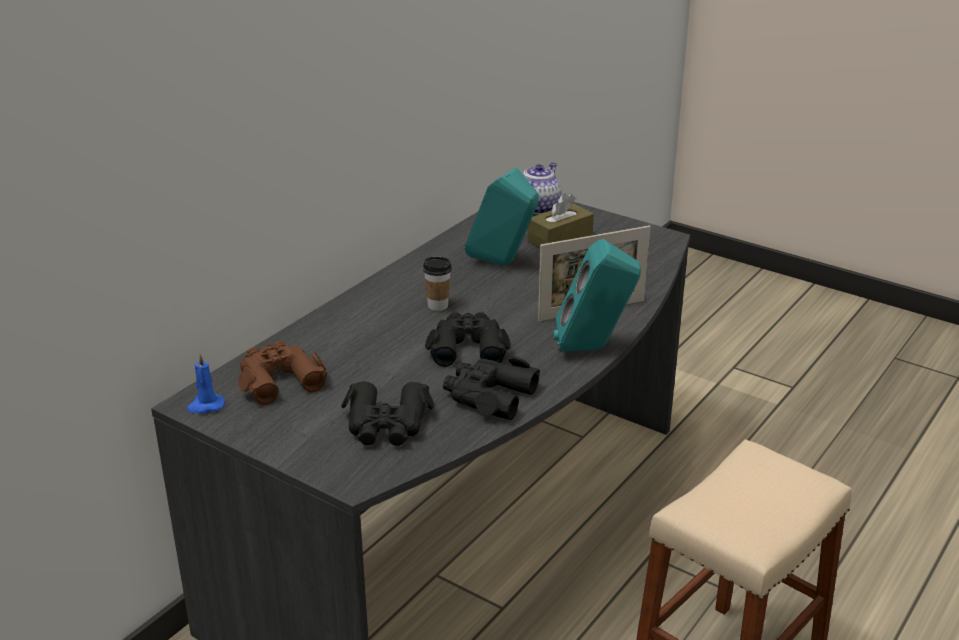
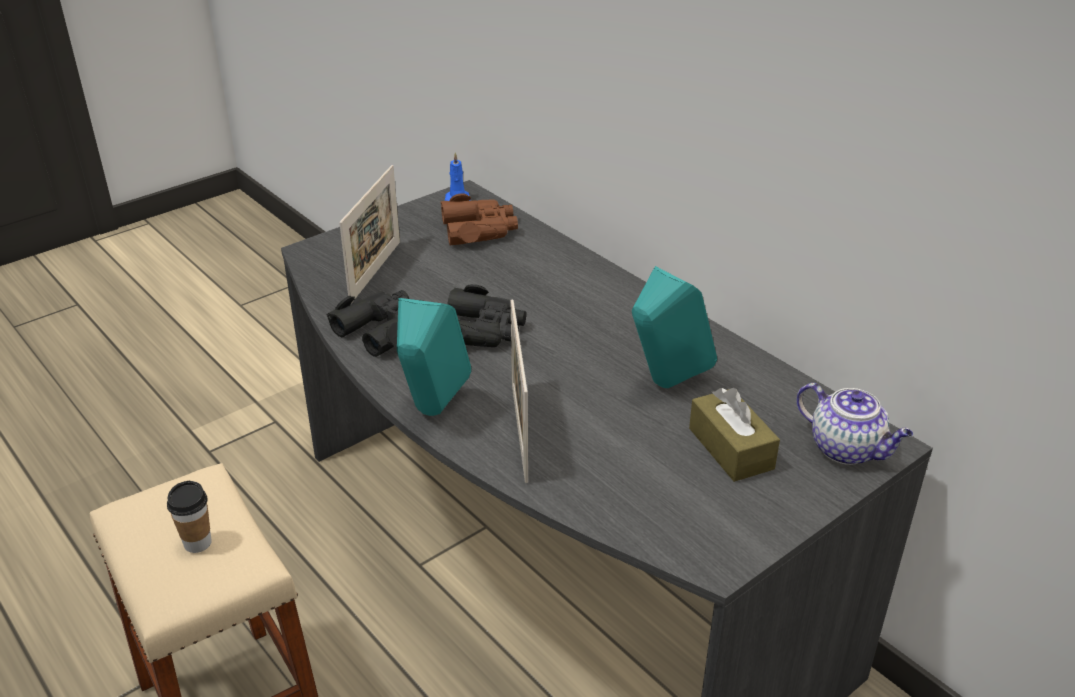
camera: 105 degrees right, 5 degrees up
(386, 424) = (375, 271): black binoculars -> picture frame
(438, 306) = (577, 324): cup -> cup (197, 543)

